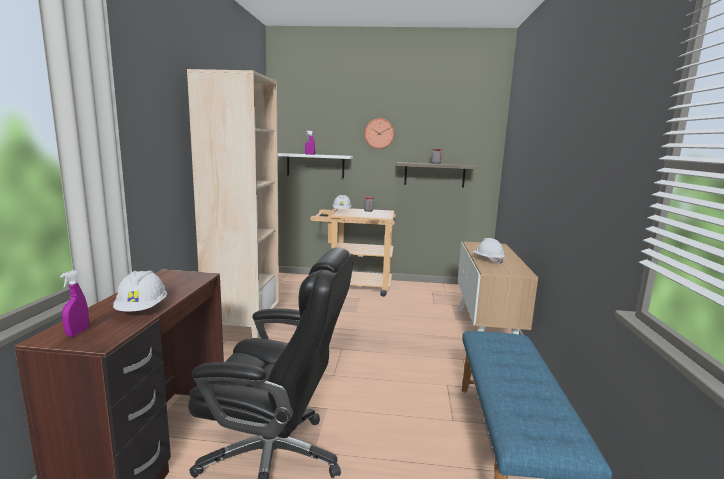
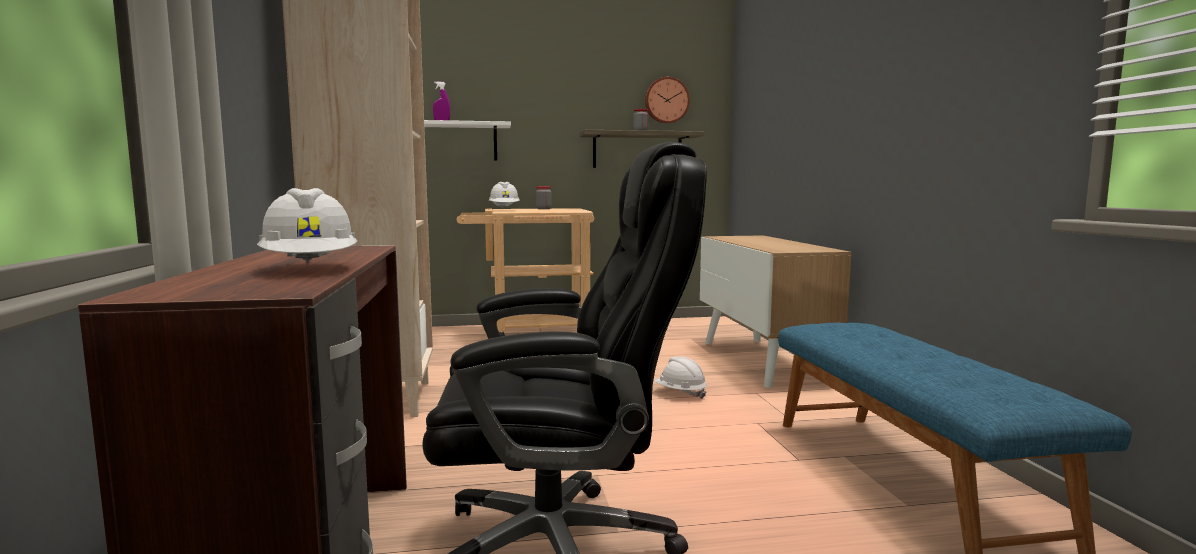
camera: 15 degrees left, 5 degrees down
(77, 332) = (211, 287): purple spray bottle -> none
(379, 133) = (550, 89): wall clock -> wall clock (666, 100)
(488, 260) = (764, 245): white hard hat -> white hard hat (680, 393)

